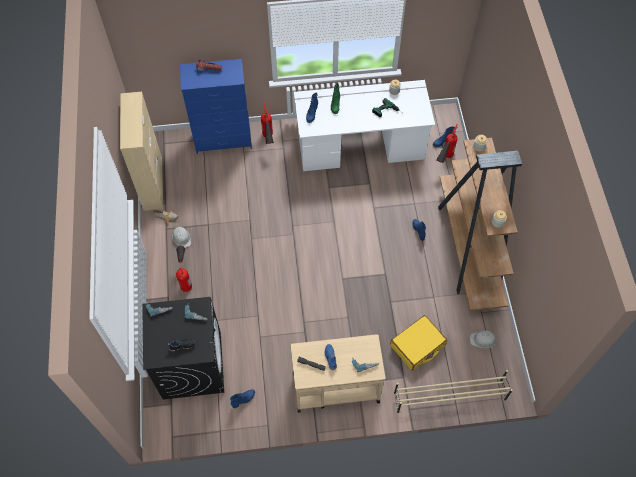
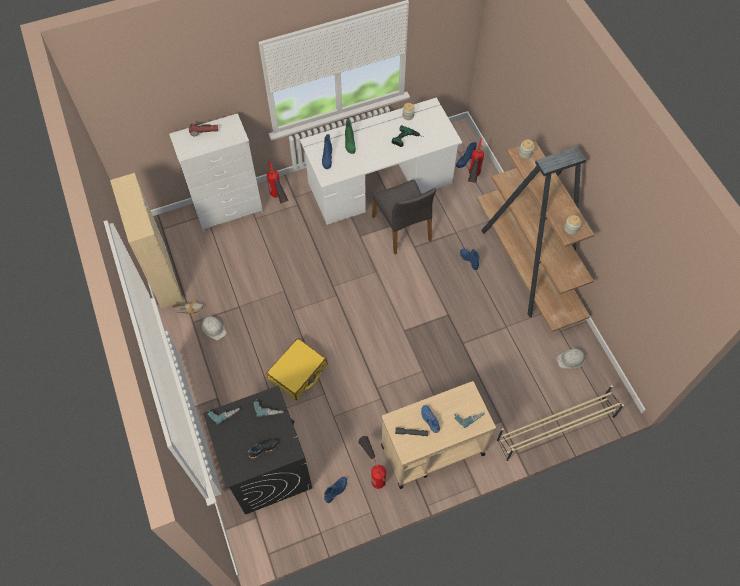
camera: 15 degrees left, 0 degrees up
(185, 277) = (230, 370): fire extinguisher -> fire extinguisher (372, 469)
(224, 140) = (229, 210): blue dresser -> white dresser
(368, 189) = (402, 228): none -> grey chair
(417, 346) = (505, 383): yellow suitcase -> yellow suitcase (298, 372)

